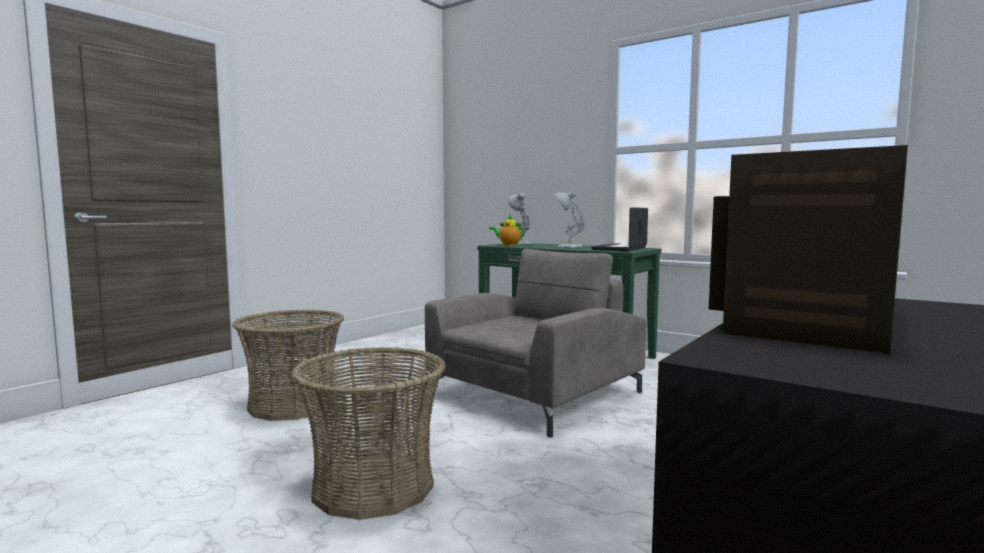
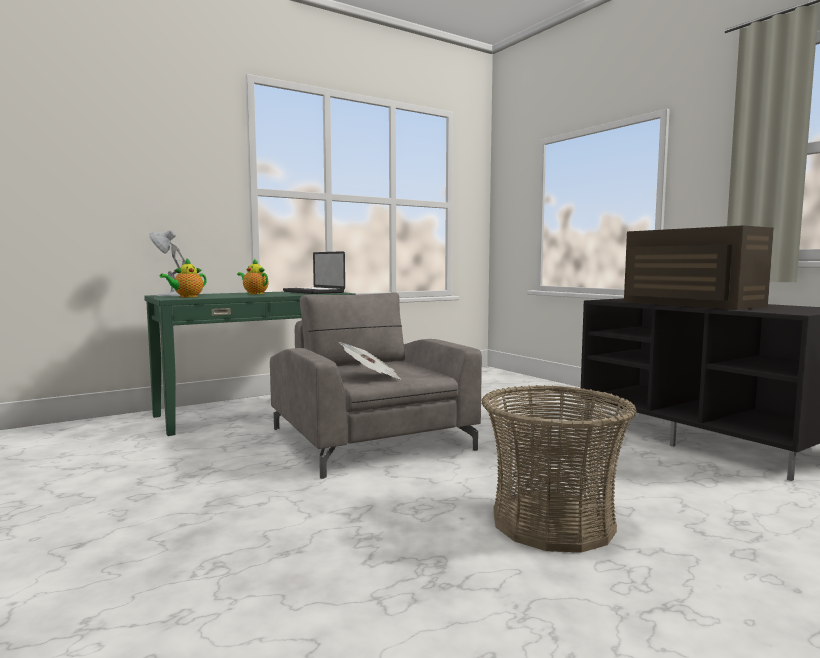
camera: 70 degrees left, 0 degrees up
(293, 405) = (258, 560): basket -> none
(495, 329) = (371, 378): none -> newspaper
(568, 246) = (254, 293): white table lamp -> teapot

